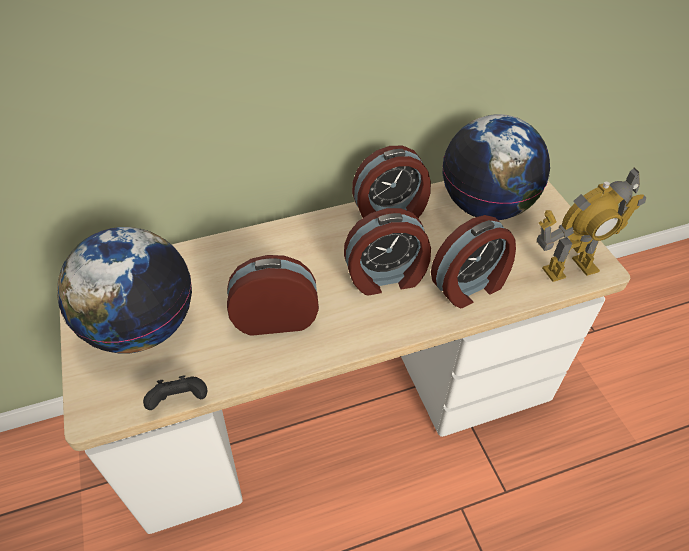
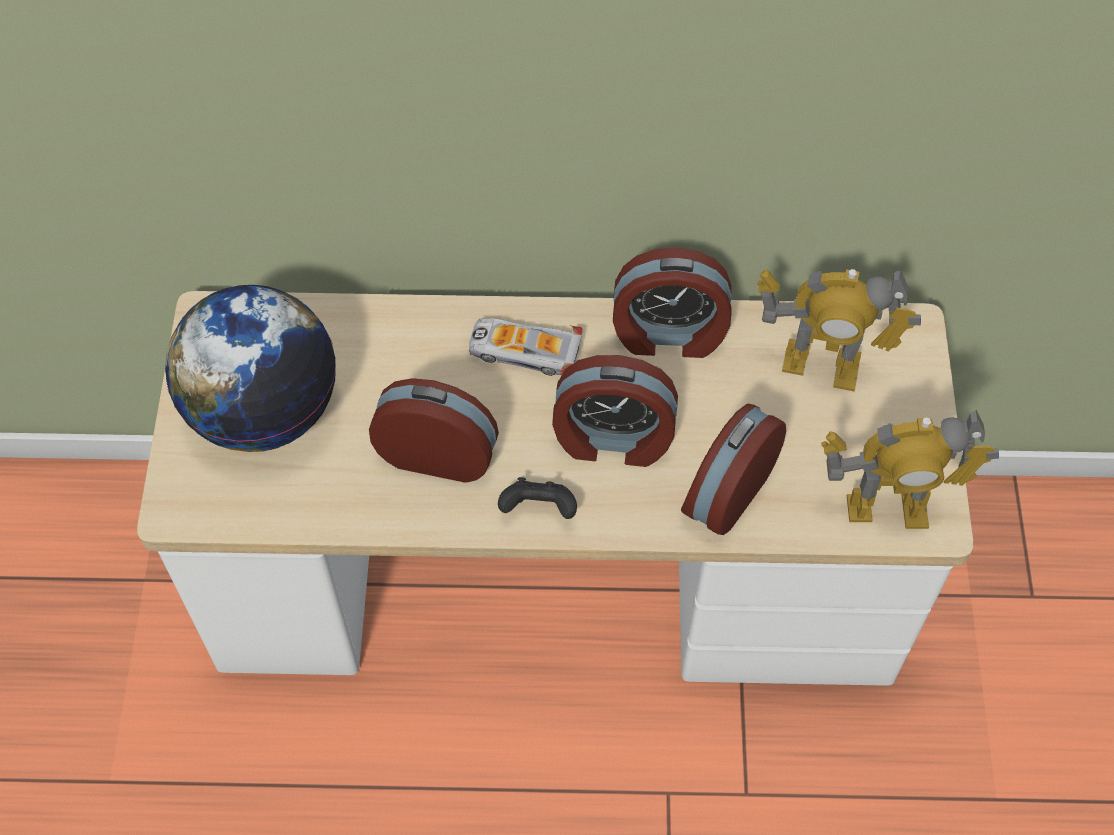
camera: 20 degrees right, 10 degrees up
(180, 401) = (281, 529): black game controller -> black game controller (539, 510)
(307, 244) = (524, 351): none -> toy car
(470, 286) = (725, 490): alarm clock -> alarm clock turned 135 degrees clockwise
(486, 206) = (821, 367): globe -> toy robot

